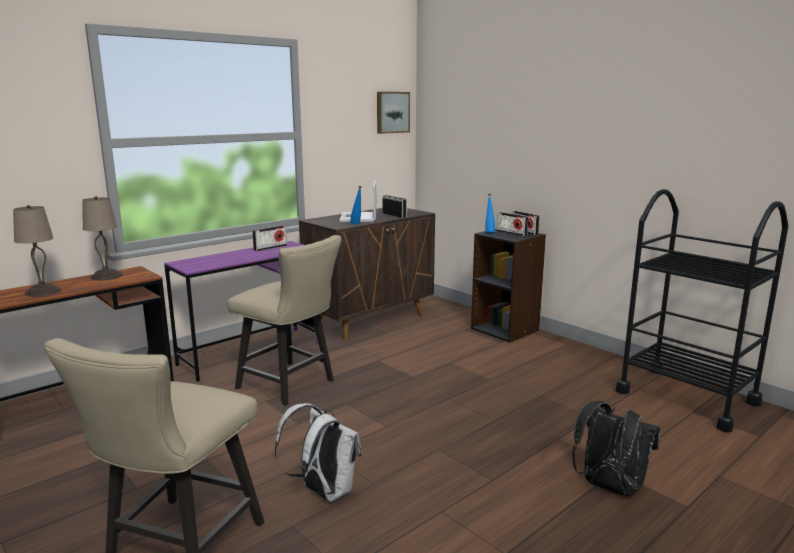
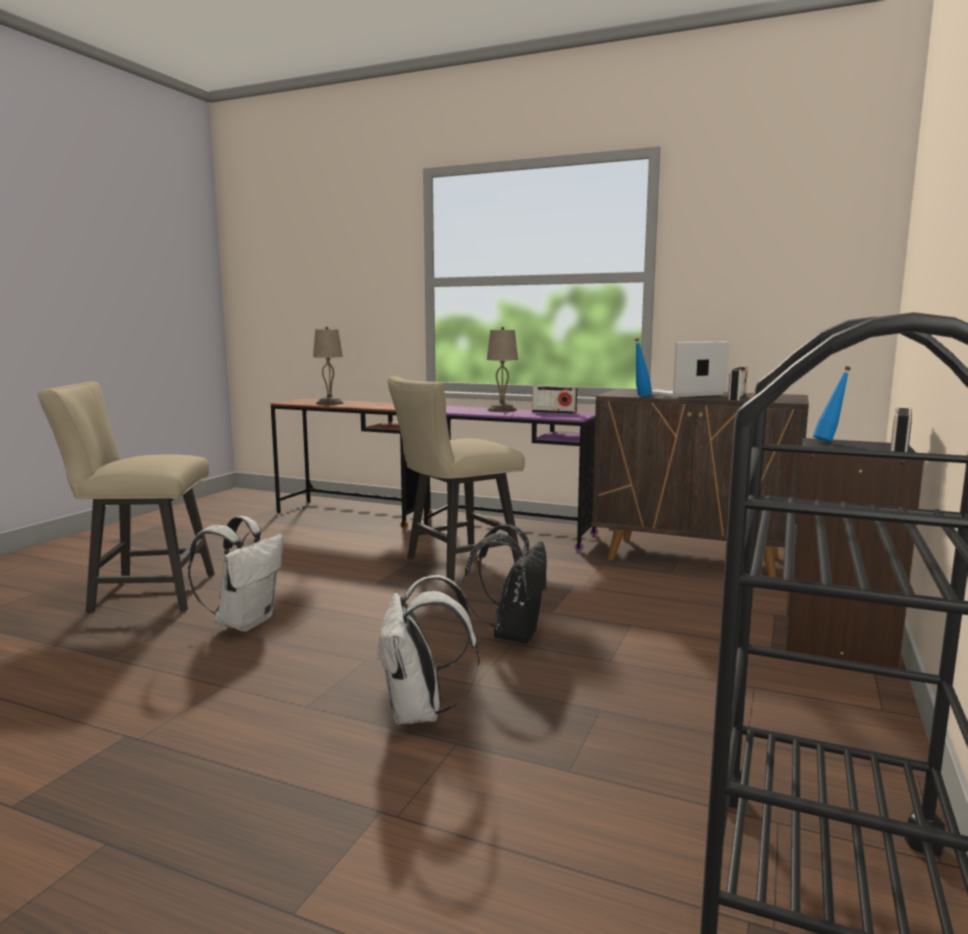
camera: 65 degrees right, 5 degrees down
(107, 276) = (386, 404): beige table lamp -> beige table lamp (502, 410)
(291, 385) = (455, 563): beige chair -> beige chair turned 45 degrees clockwise
(392, 112) = (841, 240): picture -> none
(511, 233) = (864, 448): radio -> none
(520, 443) = (420, 713): none -> white backpack
(608, 487) = (324, 809): black backpack -> black backpack (512, 634)

